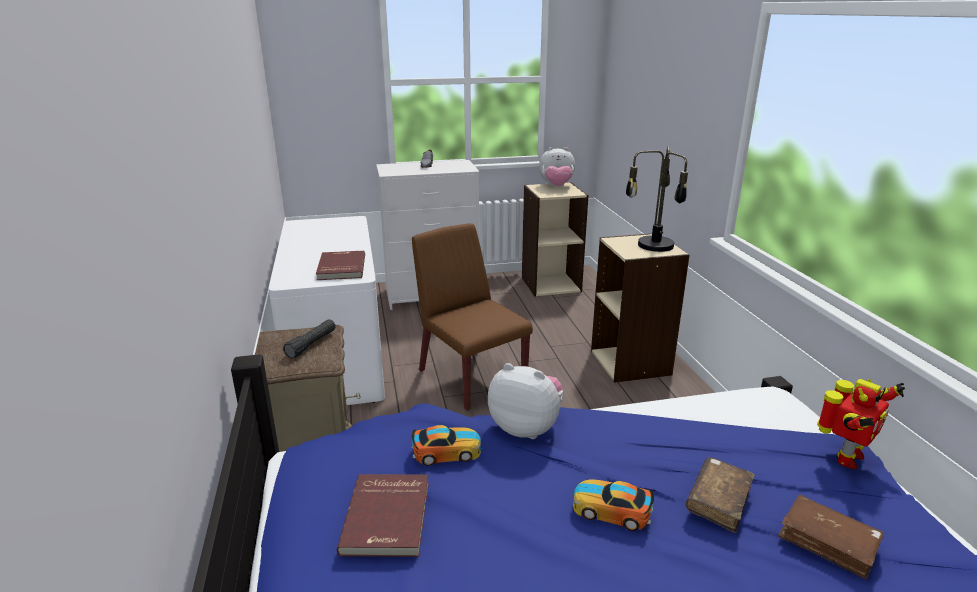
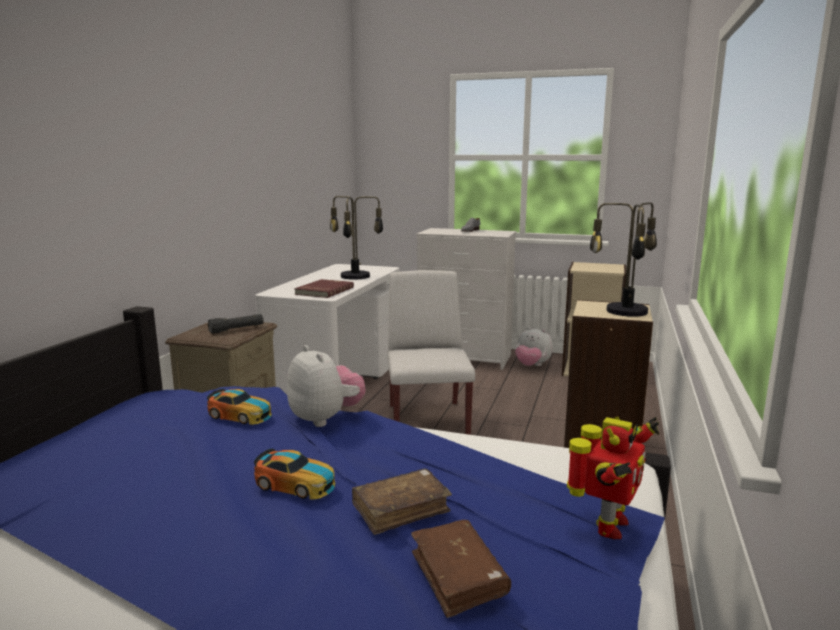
camera: 30 degrees right, 10 degrees down
(339, 239) = (354, 276): none -> table lamp
(388, 517) = (139, 437): red book -> none
(471, 378) = (427, 421): brown chair -> white chair
(556, 186) = (603, 265): plush toy -> plush toy (532, 366)
(611, 510) = (296, 484): toy car -> toy car turned 150 degrees clockwise
(846, 458) = (607, 526): toy robot -> toy robot turned 45 degrees counterclockwise

